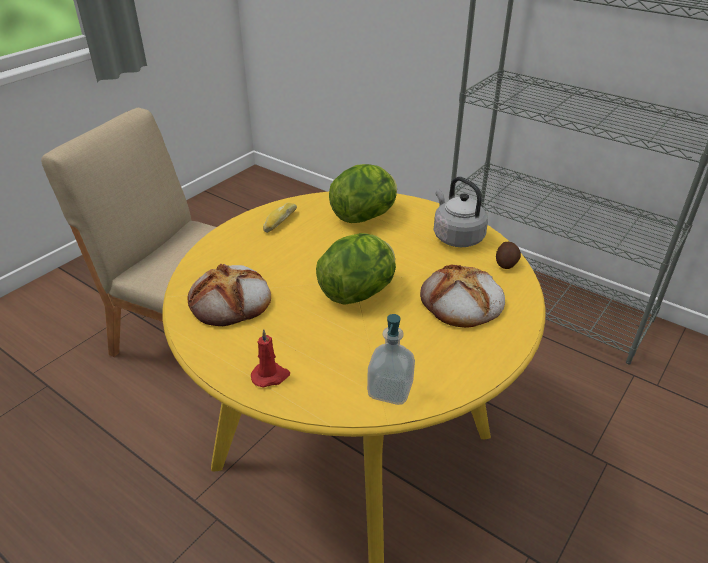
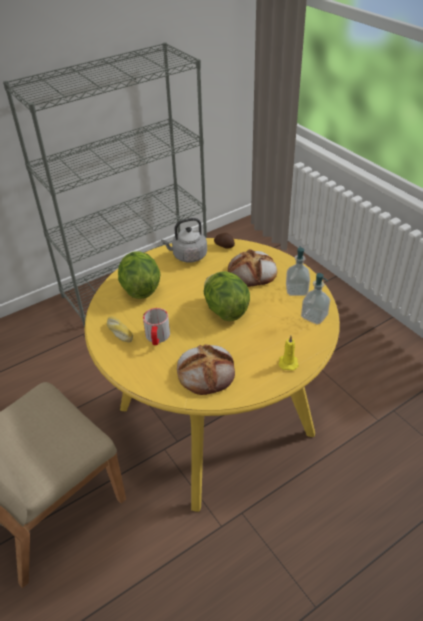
camera: 70 degrees left, 5 degrees up
(270, 376) = (288, 362): red candle -> yellow candle
(281, 249) = (157, 337): none -> mug
(446, 358) = (296, 290): none -> soap dispenser

